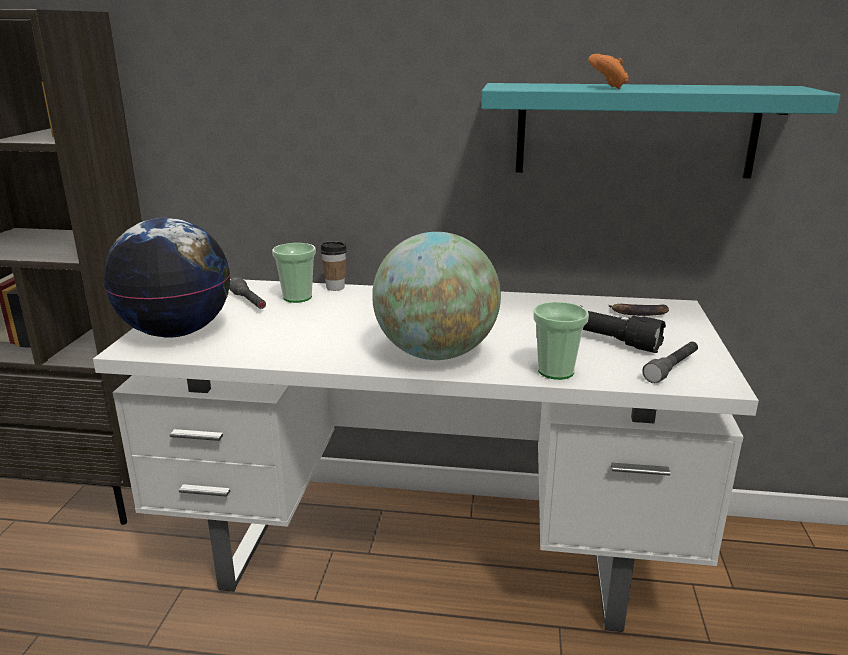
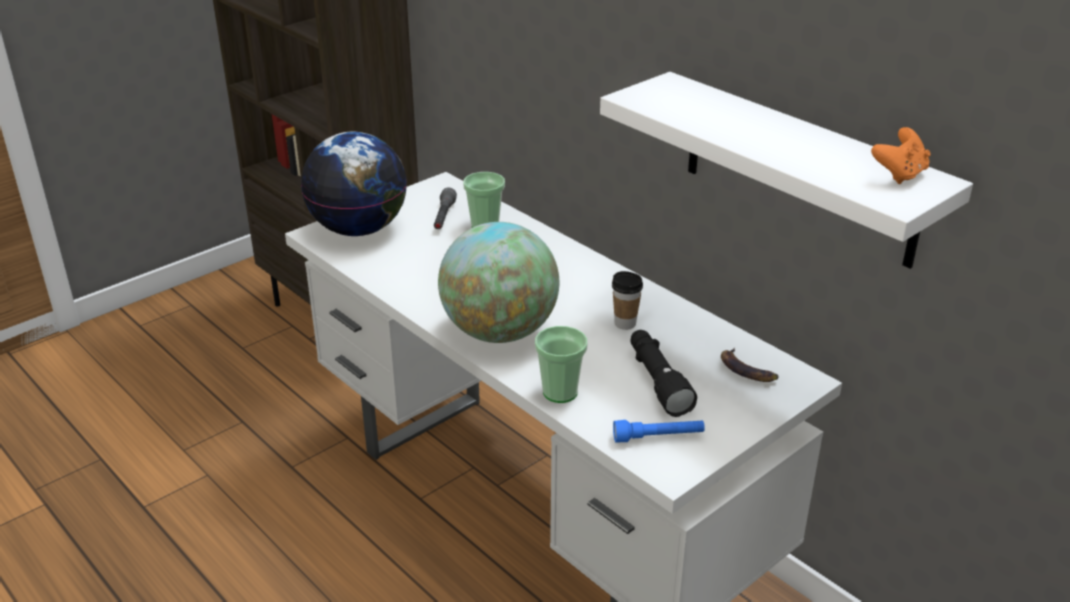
camera: 40 degrees right, 10 degrees up
(335, 287) = (530, 226): cup -> cup (625, 323)
(607, 88) = (721, 127): orange game controller -> orange game controller (899, 175)
(635, 130) = (799, 169): turquoise shelf -> white shelf
(671, 369) = (658, 437): grey flashlight -> blue flashlight

